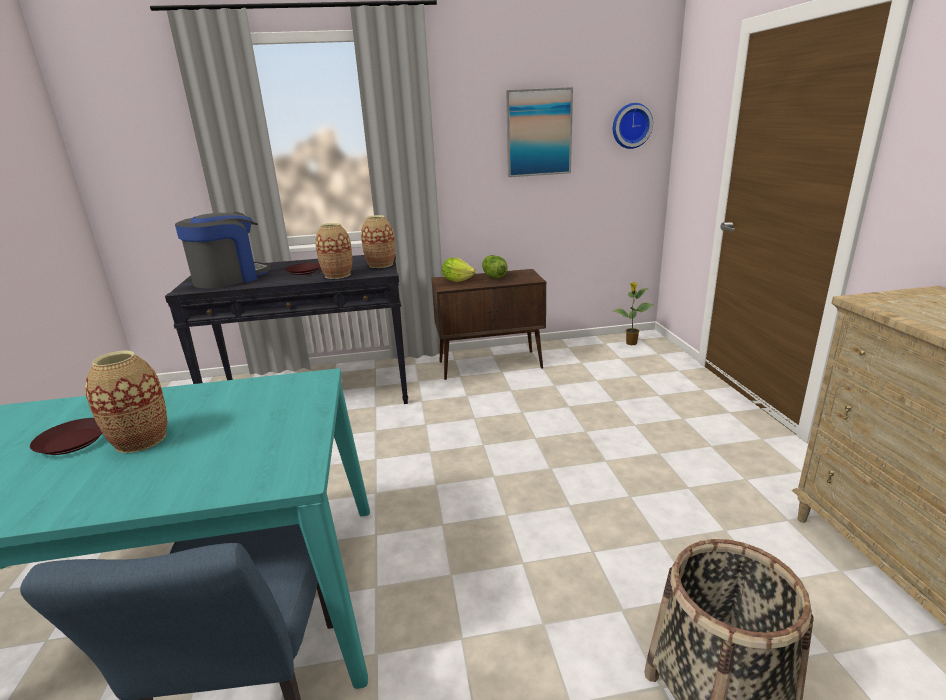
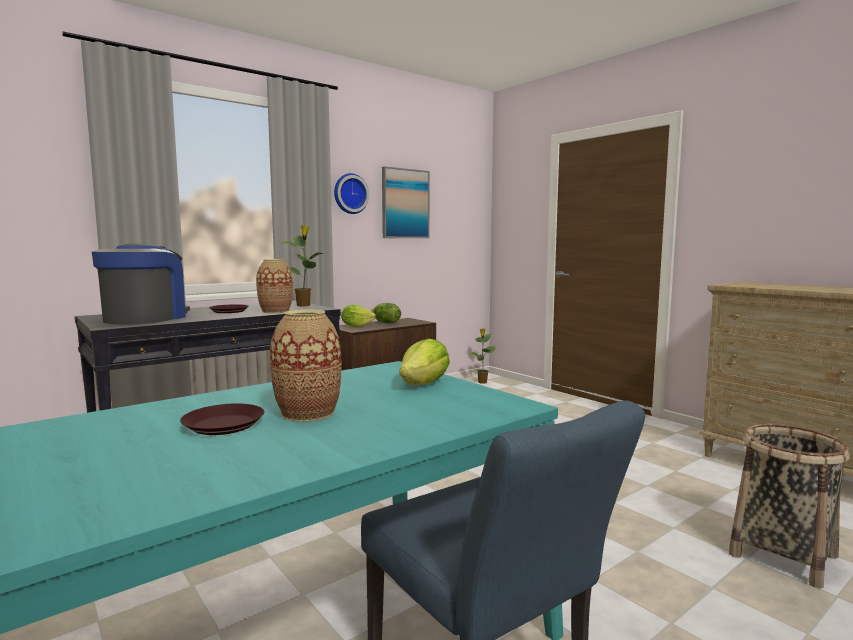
camera: 30 degrees left, 15 degrees down
(288, 416) = (424, 384): none -> lettuce
(381, 265) = (304, 305): vase -> potted plant
(631, 126) = (466, 205): wall clock -> wall clock (350, 194)

